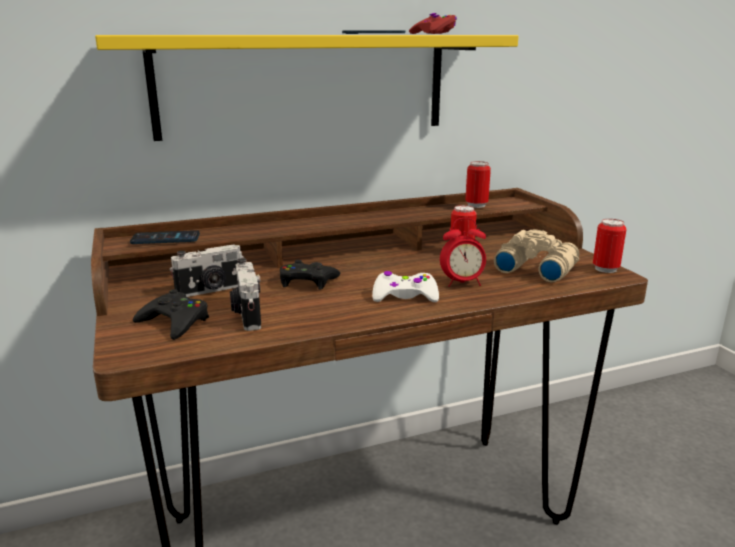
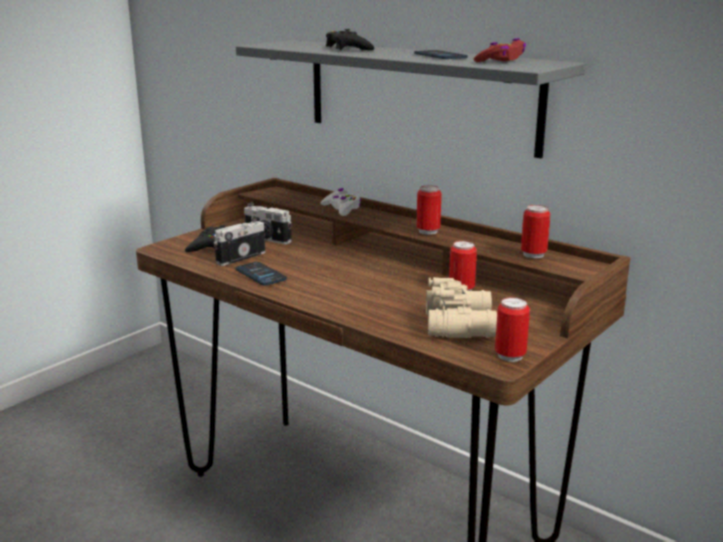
camera: 60 degrees right, 0 degrees up
(165, 239) = (284, 196): phone -> phone (260, 275)
(305, 85) = (419, 94): yellow shelf -> grey shelf
(307, 282) = (315, 258): black game controller -> black game controller (348, 48)
(378, 217) = (428, 231): none -> can
(404, 296) = (325, 290): white game controller -> white game controller (342, 209)
(462, 283) = (380, 303): alarm clock -> none

